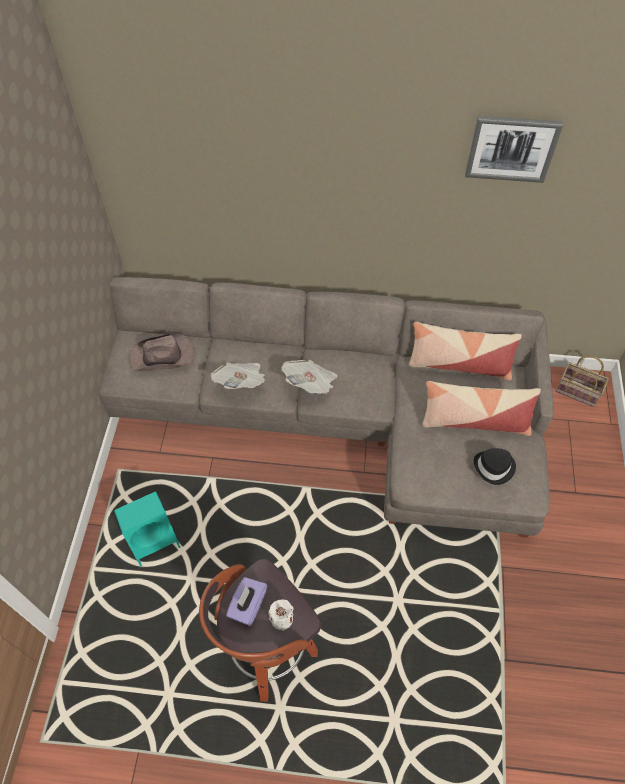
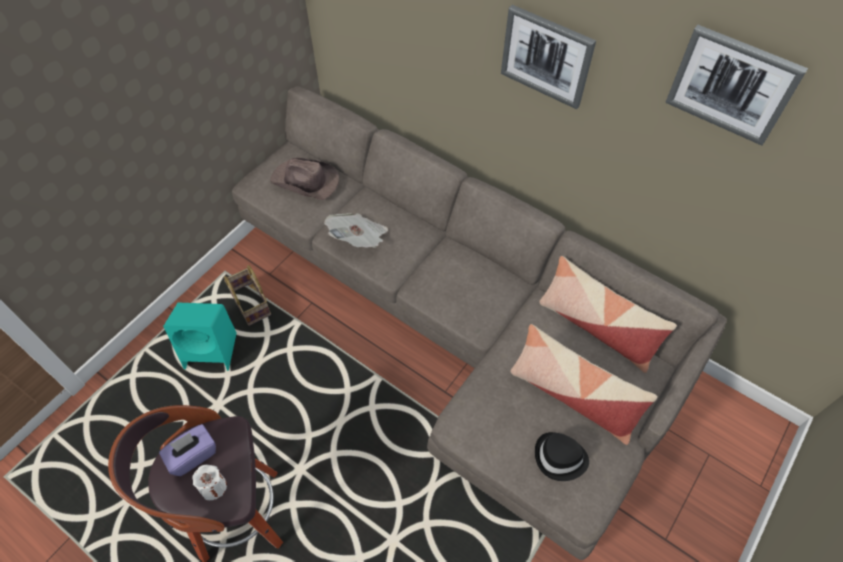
camera: 30 degrees right, 0 degrees up
(311, 384) = (424, 272): newspaper -> none
(358, 174) = (546, 56): none -> picture
(578, 391) = (743, 429): basket -> basket (252, 305)

